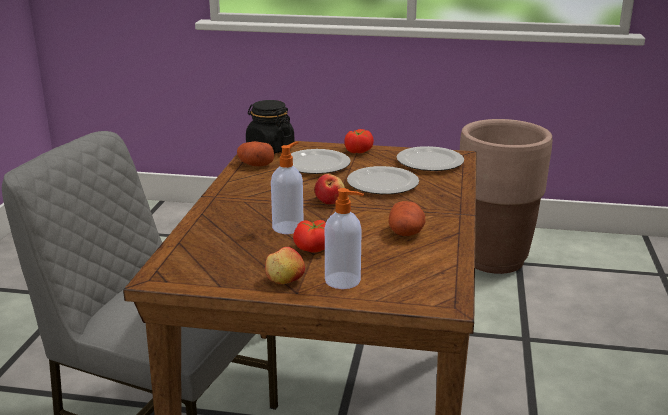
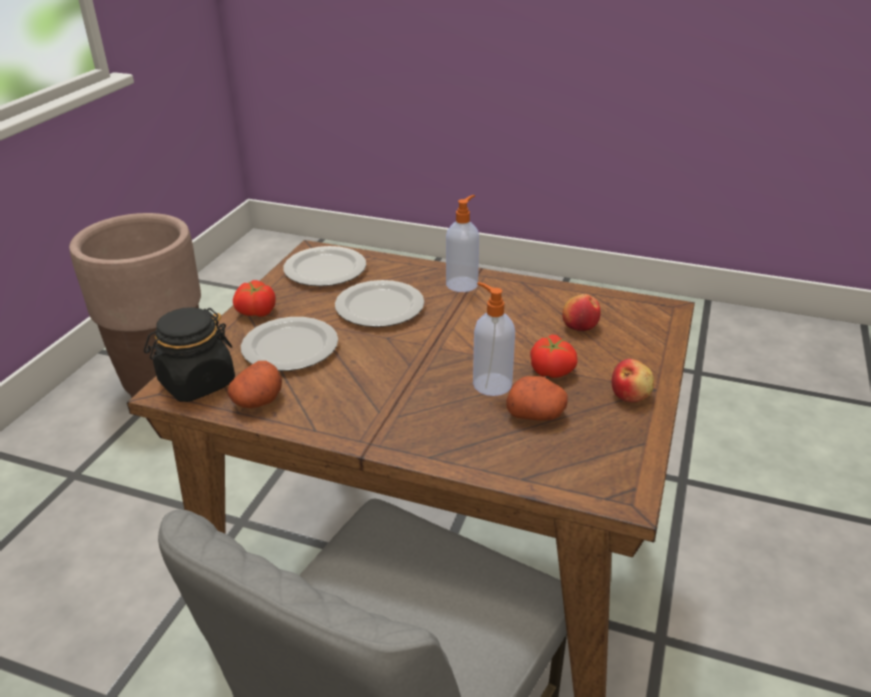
camera: 80 degrees left, 10 degrees up
(330, 201) = (420, 348): apple -> apple (579, 326)
(344, 281) = (628, 358): soap dispenser -> soap dispenser (462, 284)
(406, 232) = (518, 309): potato -> potato (536, 414)

